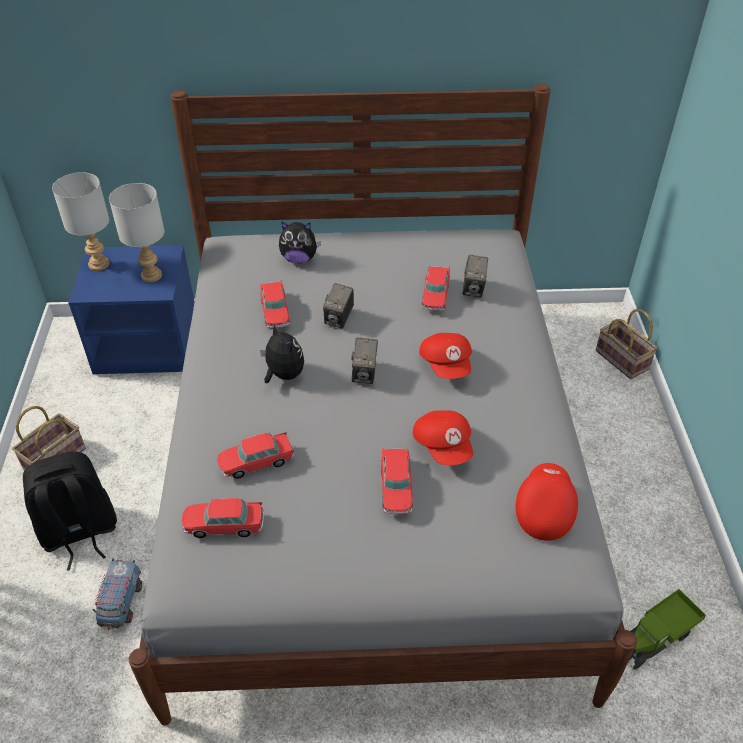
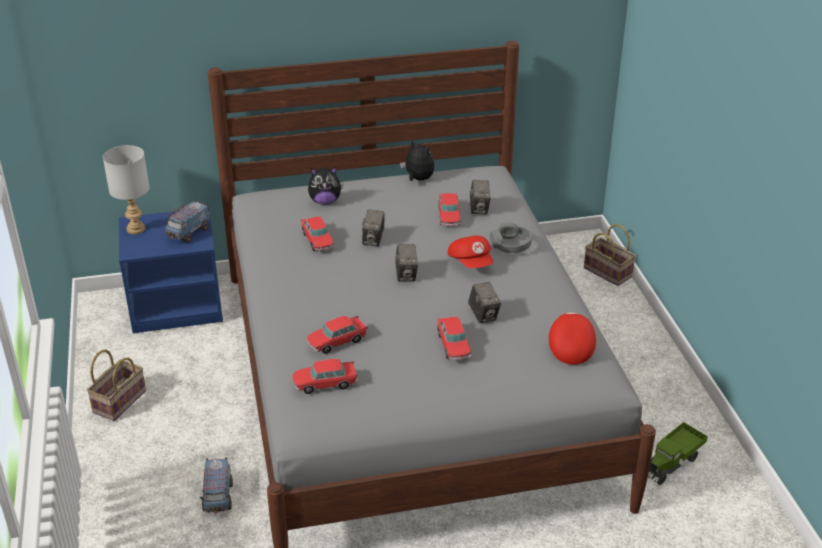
camera: 10 degrees left, 10 degrees down
(79, 533) = (162, 453): black backpack -> none
(152, 275) = (189, 233): grey table lamp -> toy truck
(283, 375) = (339, 283): plush toy -> plush toy (418, 179)
(444, 446) = (483, 315): red cap -> camera
(500, 344) = (510, 245): none -> grey headphones

